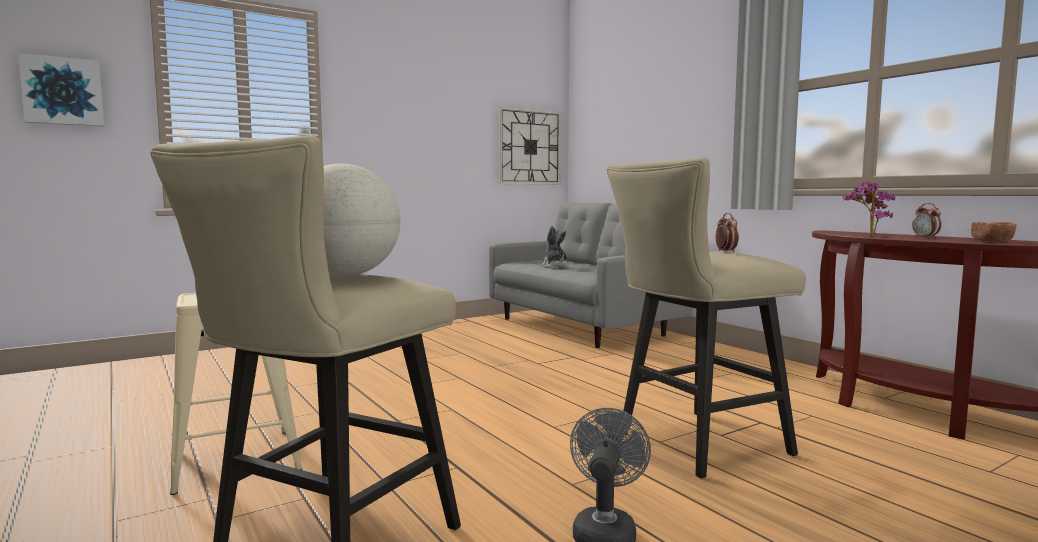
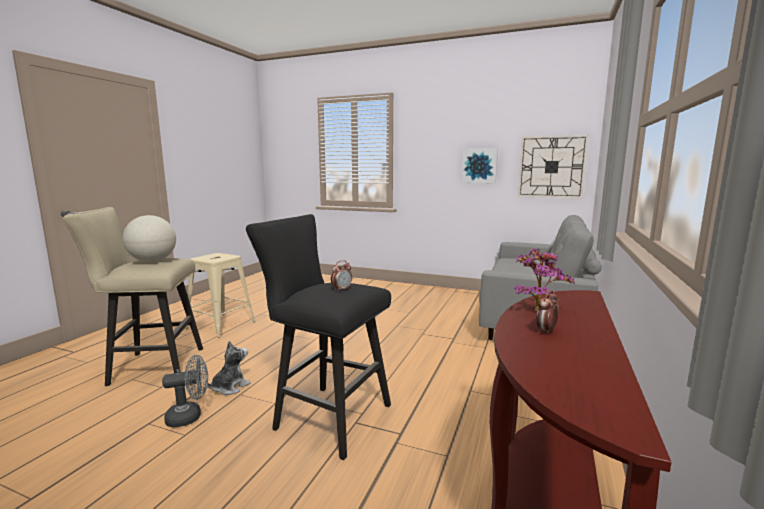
camera: 55 degrees right, 5 degrees up
(63, 91) = (288, 153): picture -> picture (479, 166)
(555, 267) = (515, 268): plush toy -> plush toy (230, 387)
(693, 445) = (326, 416): beige stool -> black stool
(991, 241) = (544, 360): brown bowl -> none

